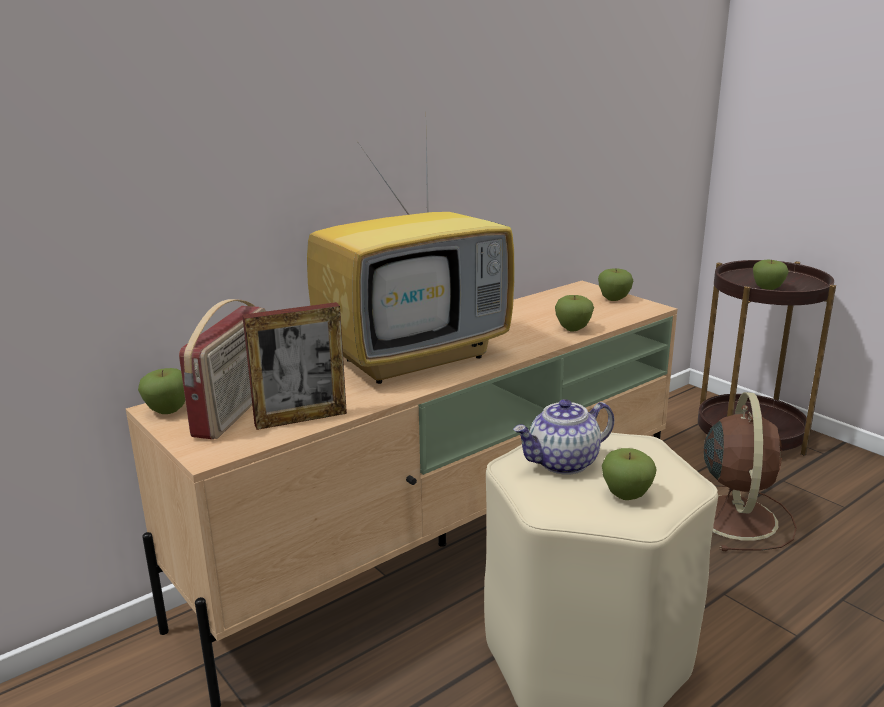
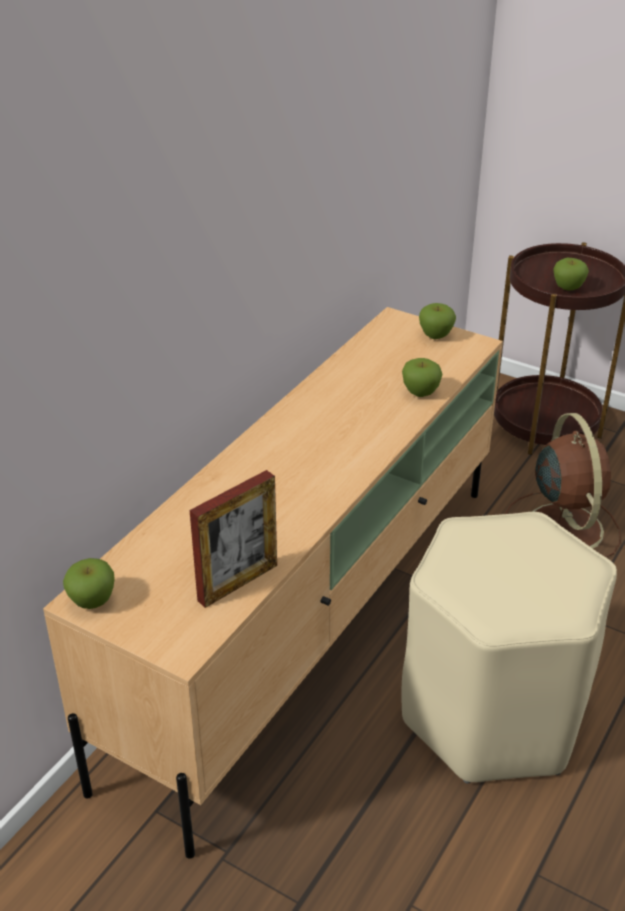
camera: 20 degrees left, 15 degrees up
(236, 411) = (164, 586): radio -> none
(415, 357) = (291, 467): television -> none
(563, 463) = (480, 566): teapot -> none
(626, 495) = (550, 592): apple -> none

